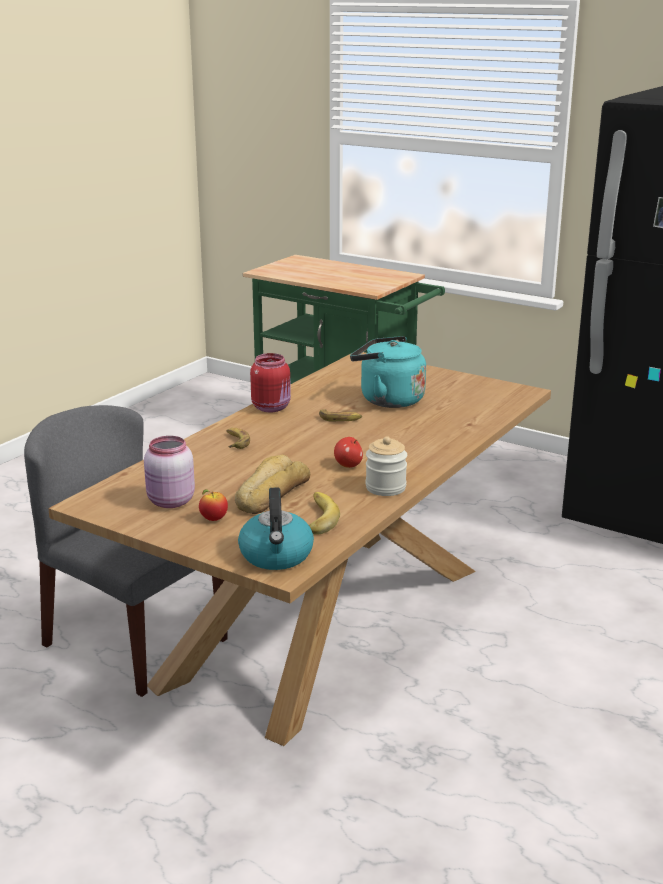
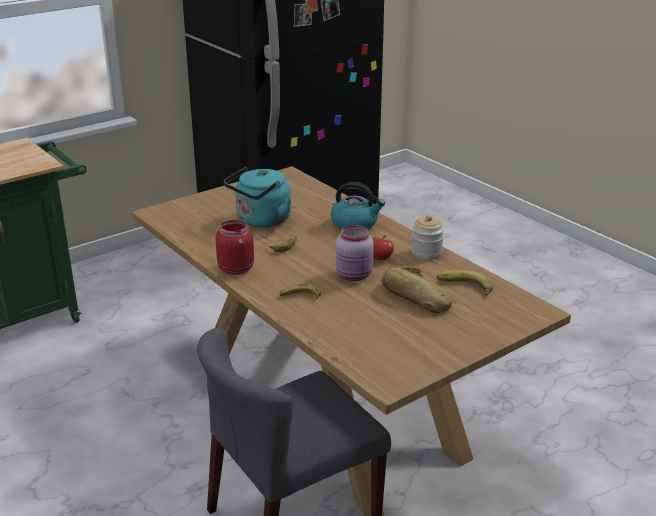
camera: 70 degrees left, 5 degrees up
(170, 502) = (407, 342): pink jar -> pink jar (355, 276)
(214, 519) = (448, 326): apple -> none
(276, 556) = (519, 310): kettle -> kettle (355, 224)

